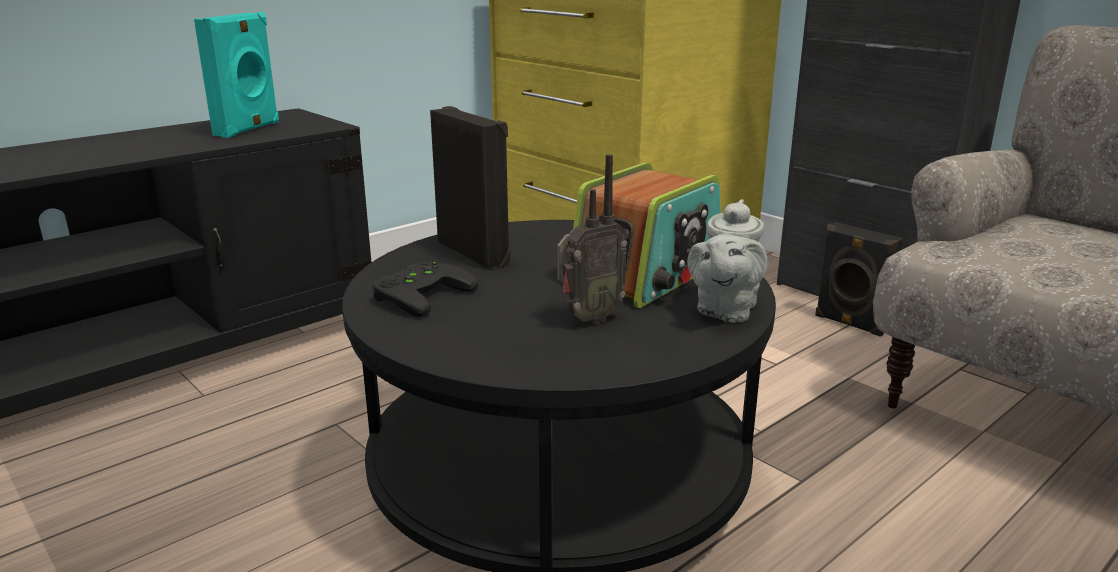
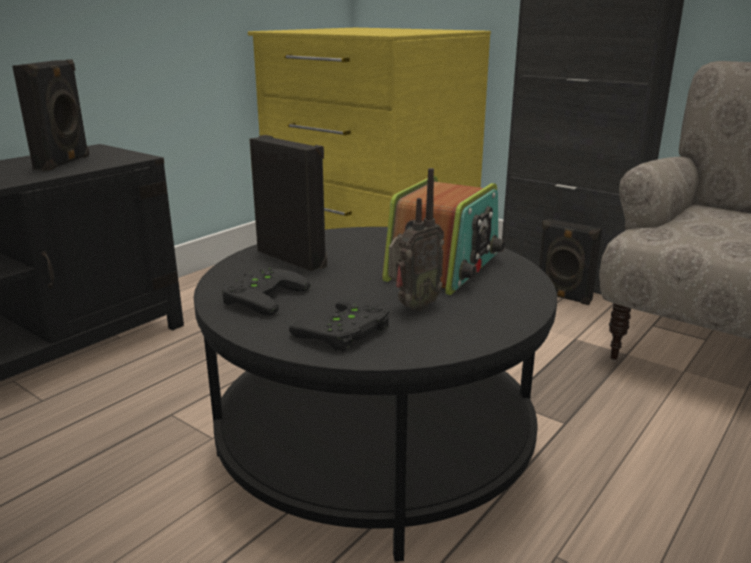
camera: 10 degrees left, 0 degrees up
(249, 129) = (64, 163): turquoise speaker -> black speaker
(497, 342) = (346, 332): none -> black game controller
(724, 310) = (517, 292): grey teapot -> none

